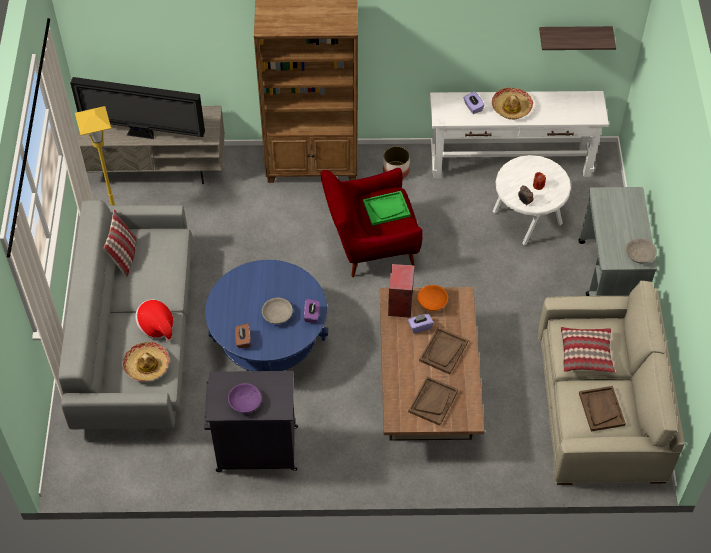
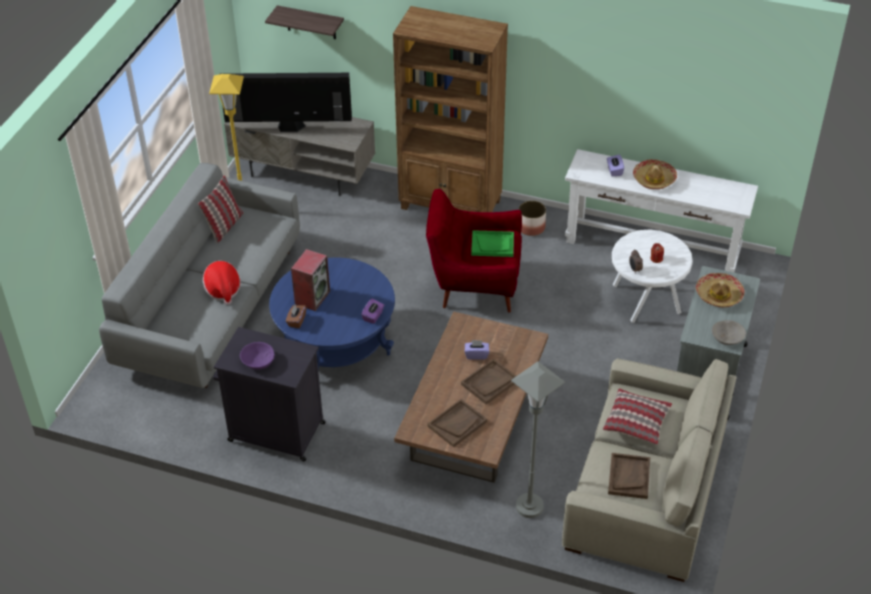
camera: 20 degrees right, 10 degrees down
(143, 134) = (289, 128): television -> television turned 150 degrees clockwise
(147, 365) = (196, 320): hat -> hat (719, 295)
(277, 315) = (340, 308): grey bowl -> none
(400, 304) = (466, 330): speaker -> speaker (312, 297)
(432, 302) = (500, 336): orange bowl -> none
(511, 453) = (529, 507): none -> grey floor lamp
(574, 36) = (728, 113): shelf -> shelf (311, 23)

